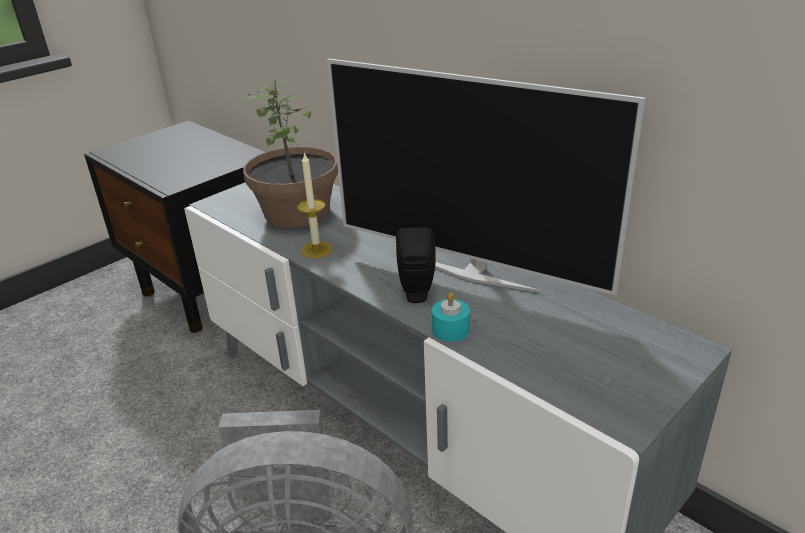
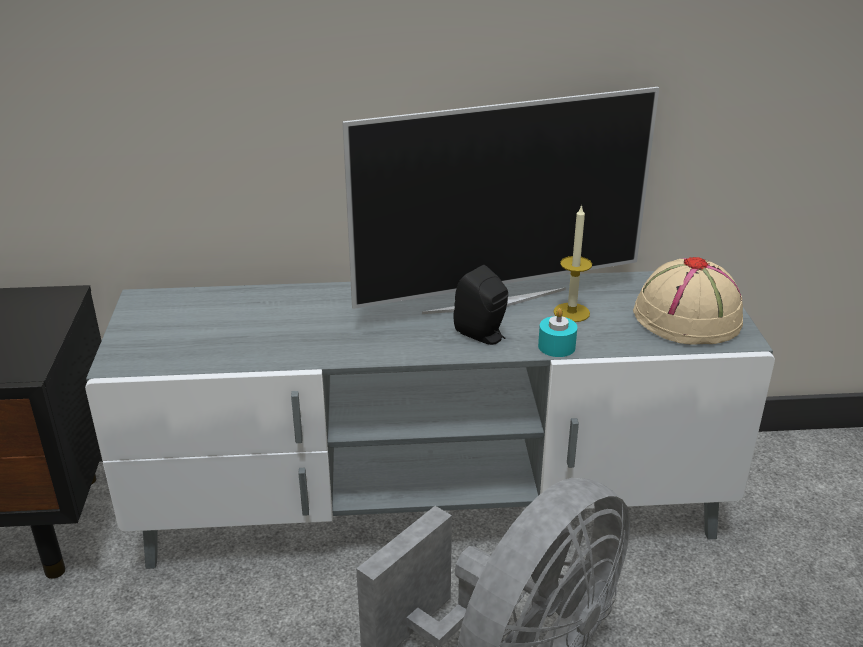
camera: 50 degrees left, 0 degrees up
(298, 212) = (240, 326): potted plant -> none
(316, 249) = (332, 347): candle -> candle (571, 312)
(608, 374) = (688, 318): none -> beige hat

